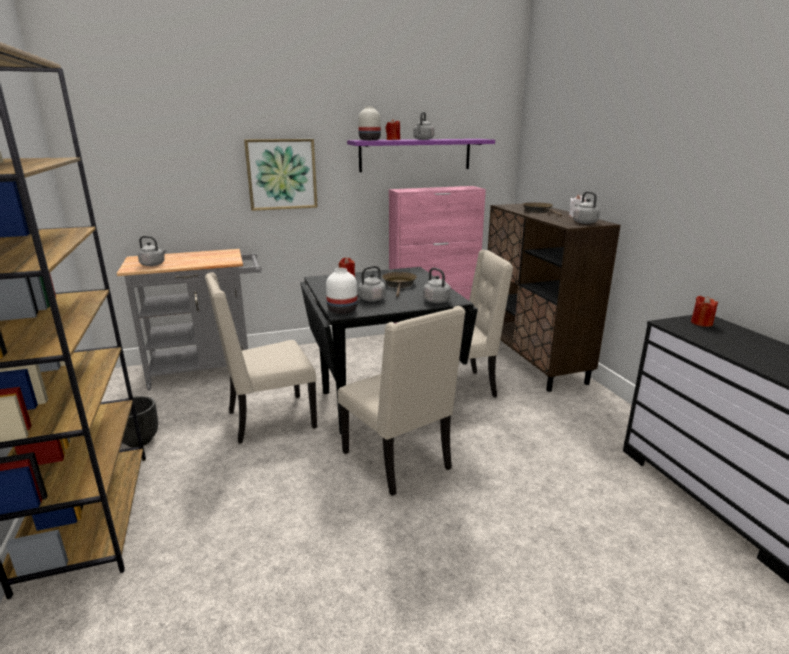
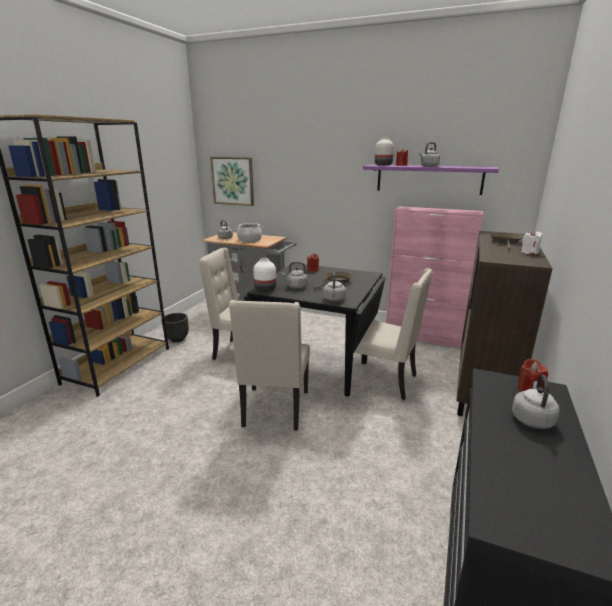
camera: 40 degrees right, 0 degrees up
(197, 260) = (249, 240): none -> cooking pot
(281, 174) = (319, 188): picture -> picture (233, 181)
(584, 222) = (516, 259): grey kettle -> grey kettle (532, 418)

